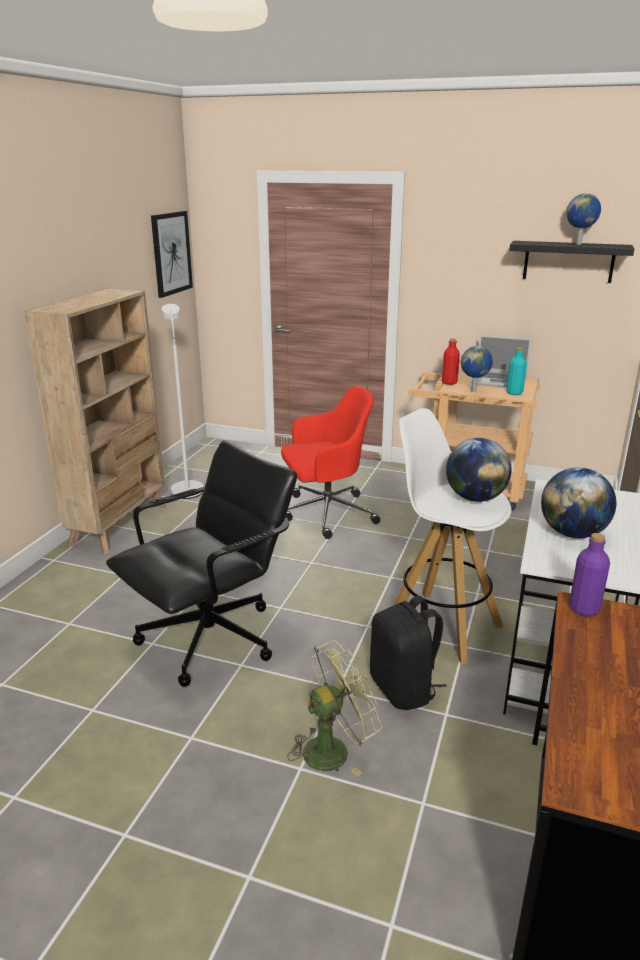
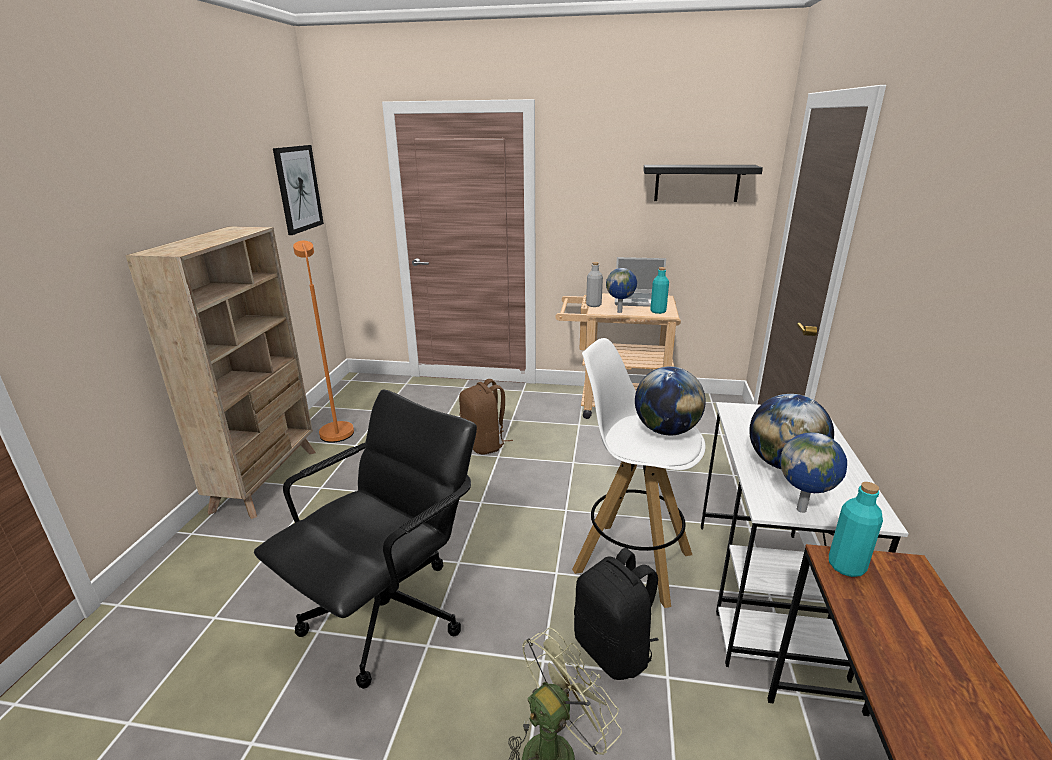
camera: 10 degrees left, 0 degrees up
(186, 488) = (335, 429): white floor lamp -> orange floor lamp
(326, 513) = (484, 444): red office chair -> brown backpack
(449, 382) = (593, 305): red bottle -> grey bottle
(579, 244) = (708, 165): globe -> globe (802, 509)
(584, 608) = (846, 566): purple bottle -> turquoise bottle

